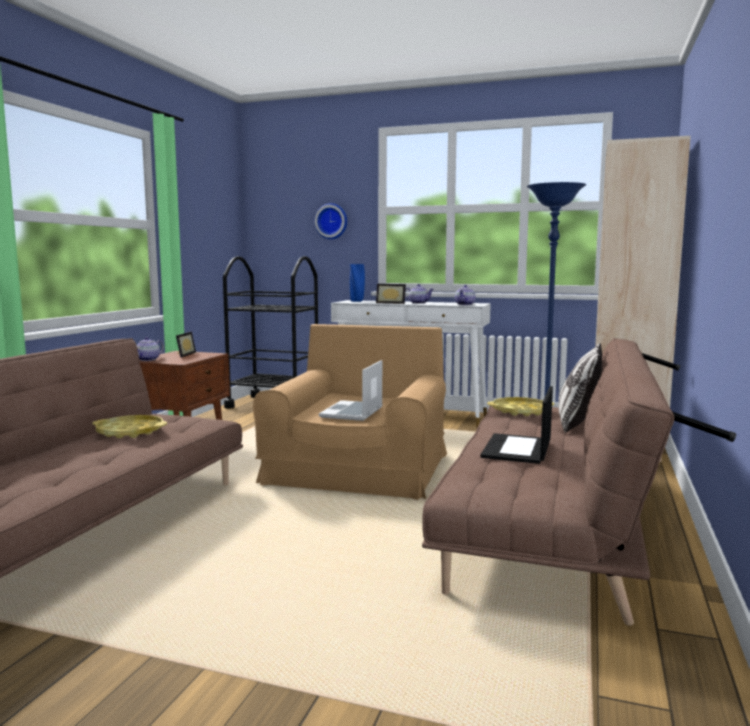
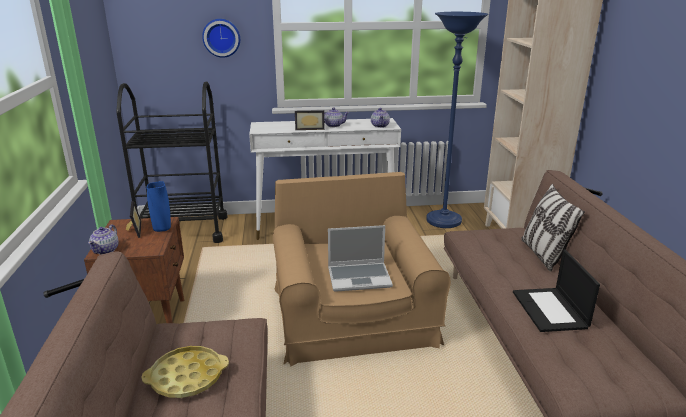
camera: 25 degrees left, 15 degrees up
(352, 412) = (360, 277): laptop -> laptop turned 90 degrees counterclockwise
(357, 301) = (269, 126): blue vase -> blue vase (162, 229)
(520, 411) = (487, 245): yellow tray -> none

